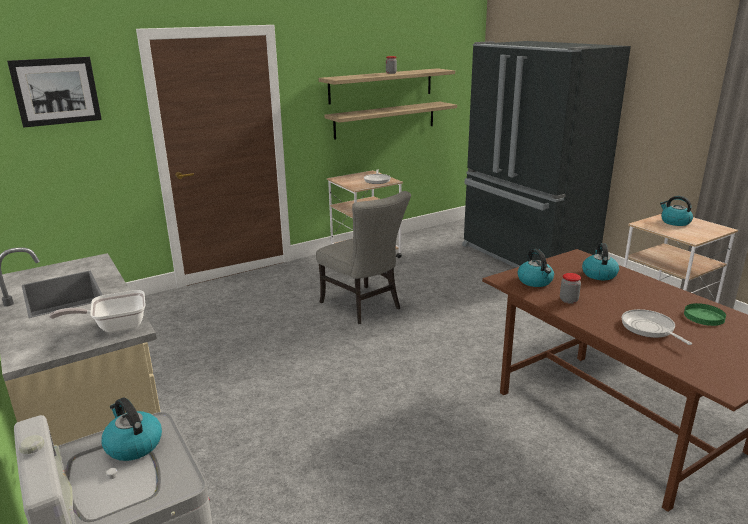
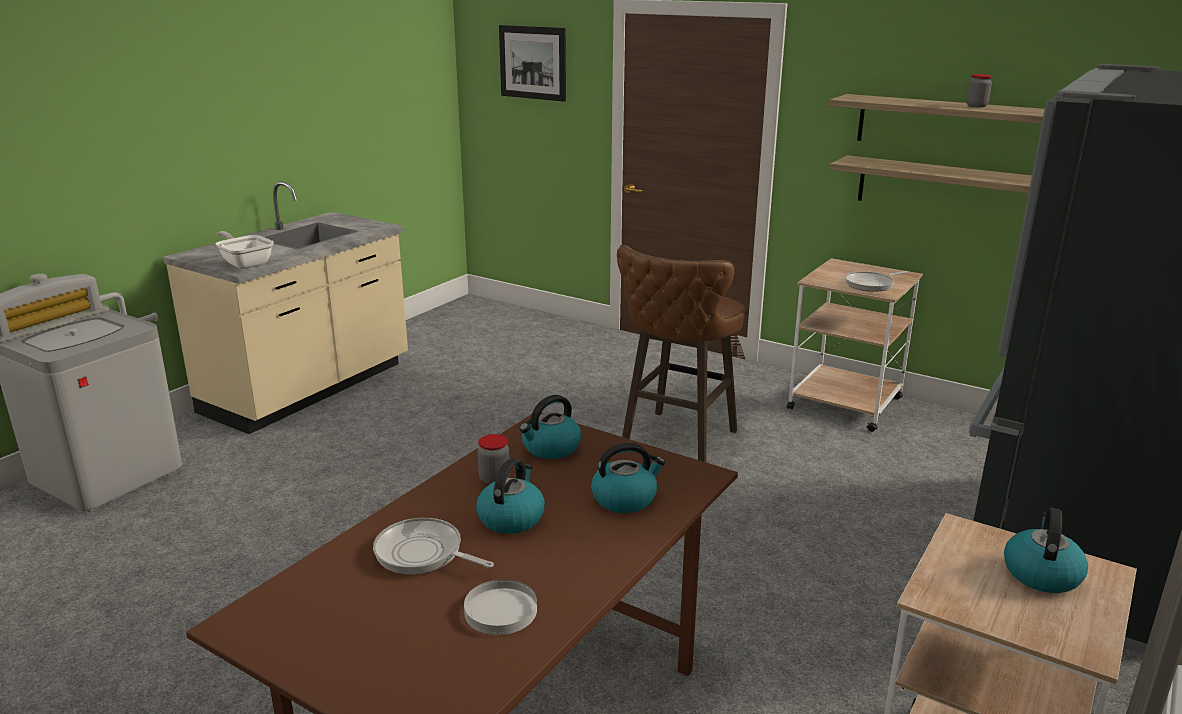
camera: 65 degrees right, 0 degrees up
(133, 445) = (110, 329): kettle -> kettle (511, 518)
(364, 306) = (677, 442): grey chair -> brown stool
(649, 328) = (423, 554): frying pan -> frying pan turned 105 degrees counterclockwise
(704, 316) = (500, 611): green plate -> white plate

